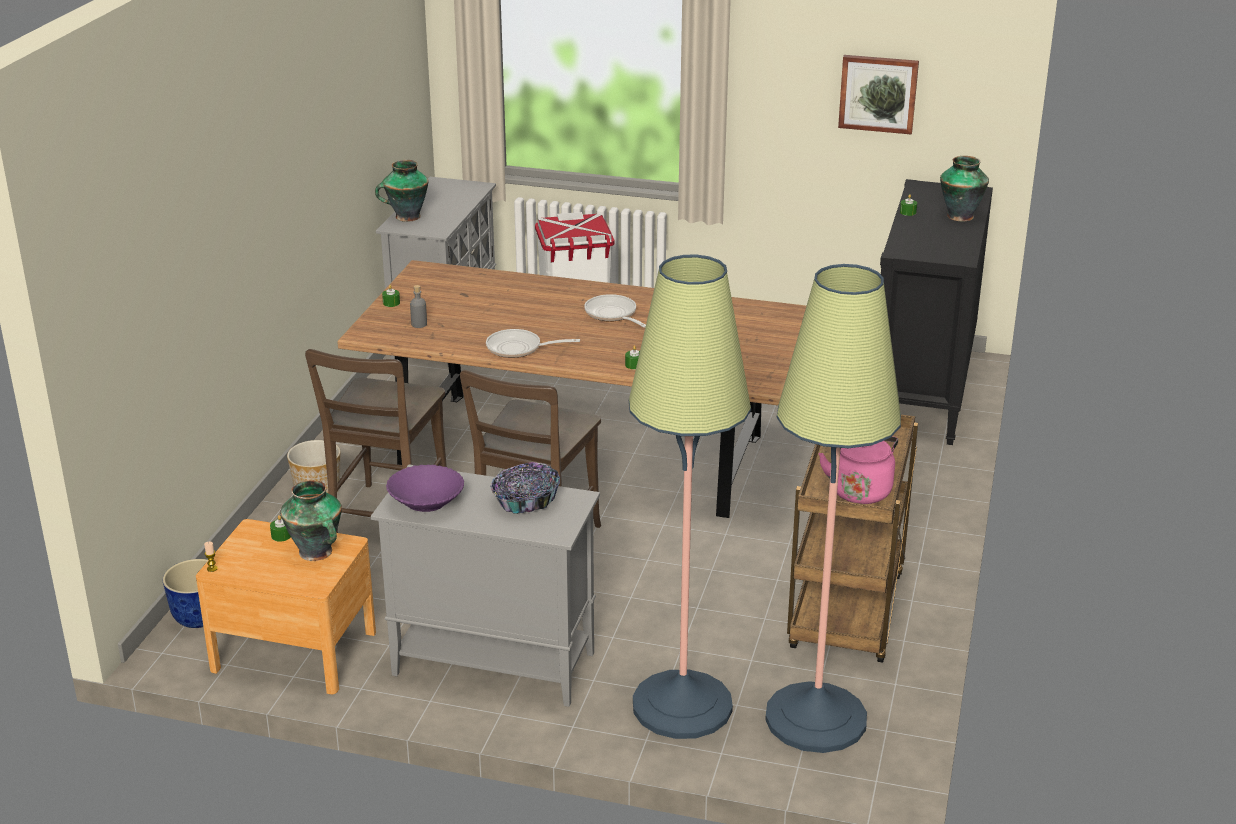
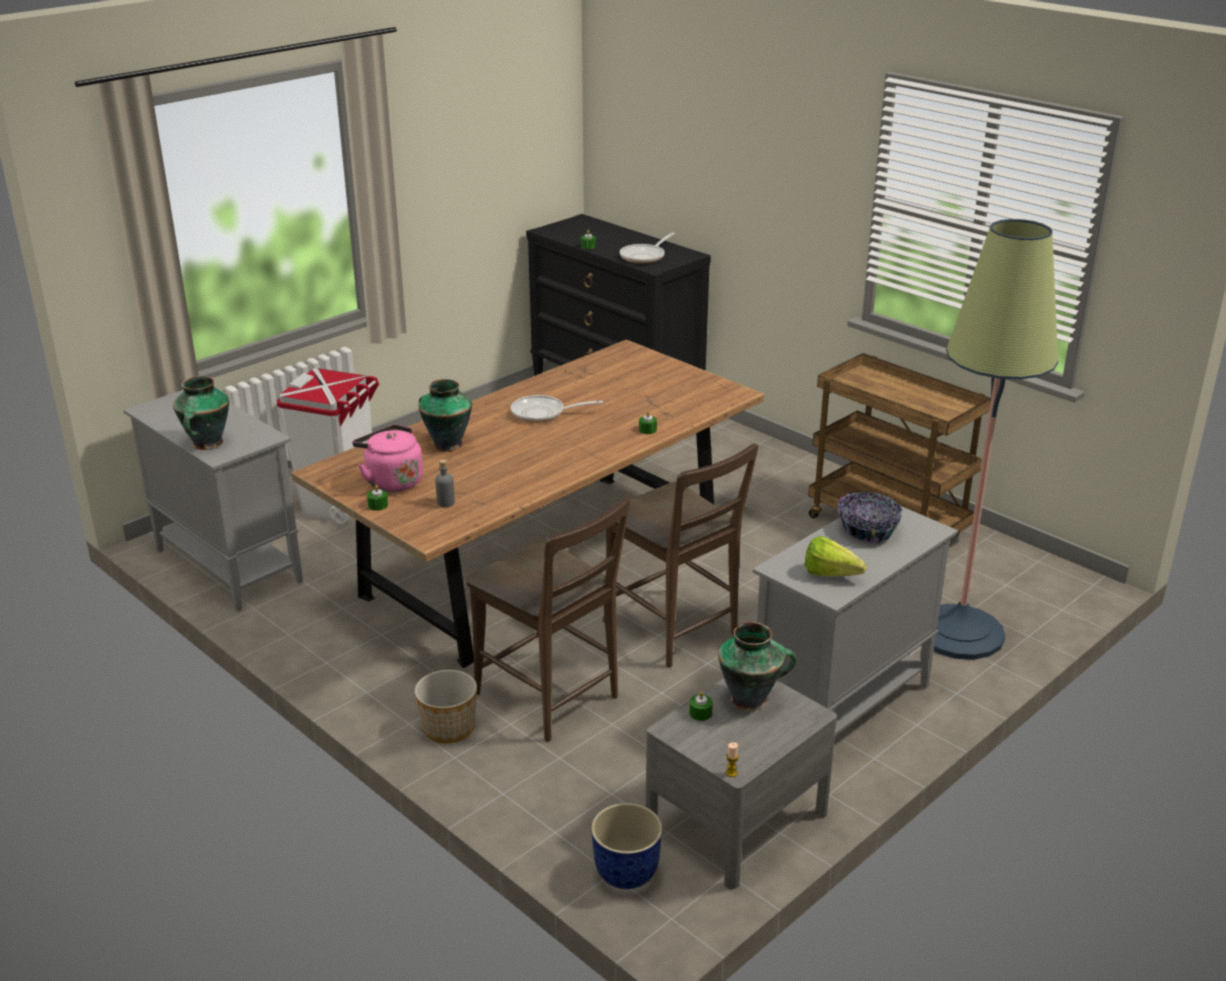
camera: 60 degrees left, 0 degrees up
(294, 651) = (736, 820): brown nightstand -> grey nightstand
(426, 503) = (834, 576): purple bowl -> lettuce
(519, 349) = (558, 469): frying pan -> frying pan (645, 256)
(816, 718) = (1008, 583): floor lamp -> none
(860, 489) = (938, 405): pink kettle -> pink kettle (391, 481)
(878, 93) = (495, 161): picture -> none
(960, 216) = (617, 235): vase -> vase (446, 444)

